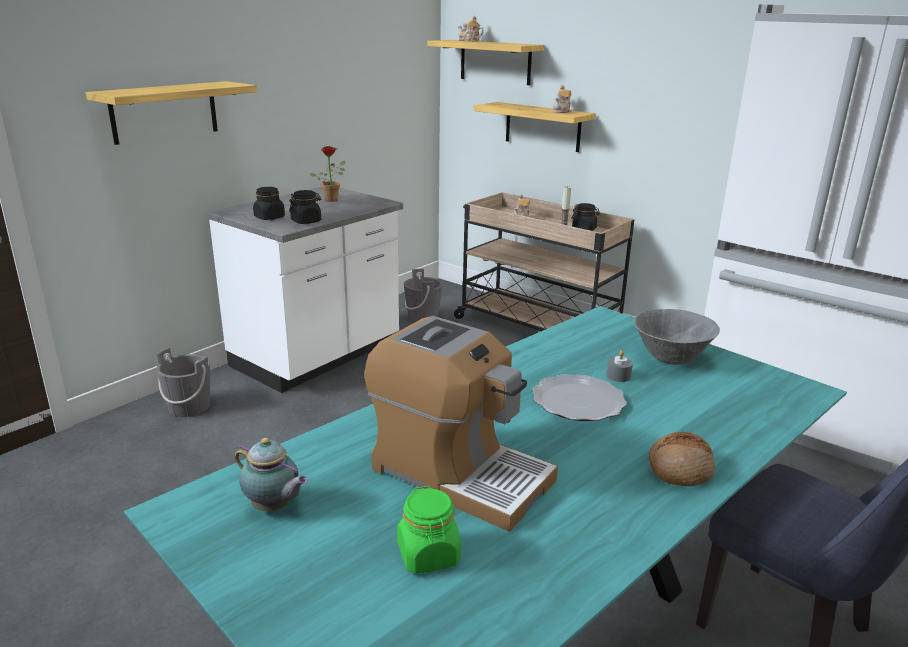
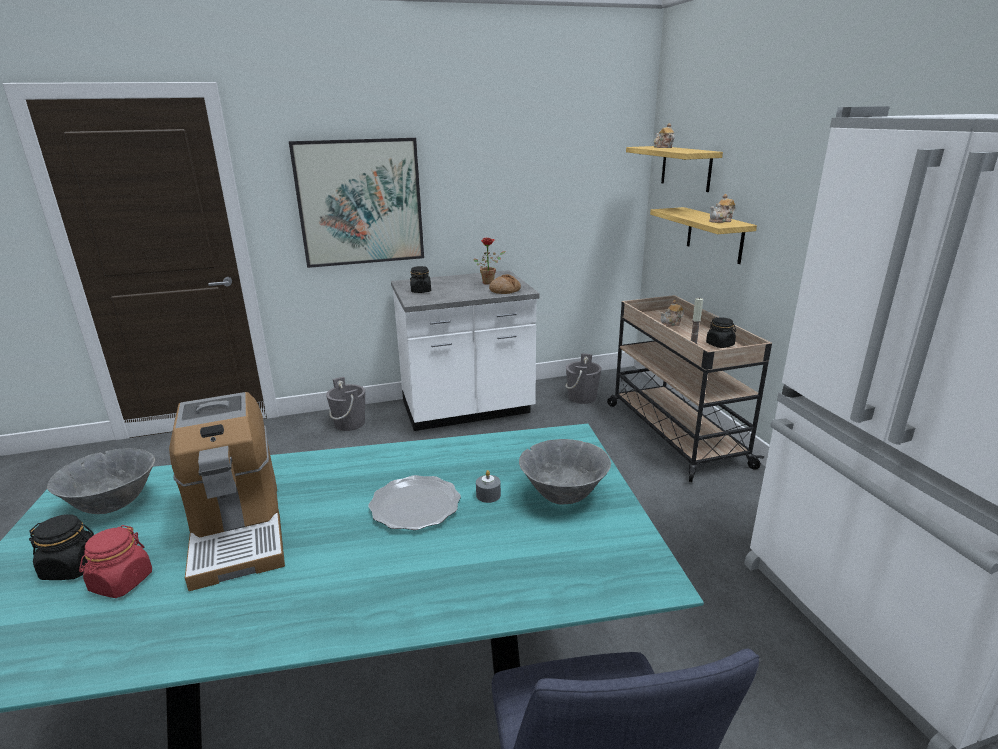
camera: 35 degrees right, 0 degrees up
(164, 112) = (360, 202): shelf -> picture
(273, 507) = (113, 506): teapot -> grey bowl
(306, 221) = (439, 298): black jar -> black jar (72, 567)
(428, 555) = (121, 582): green jar -> red jar
(680, 468) = (389, 603): bread -> bread (505, 290)

